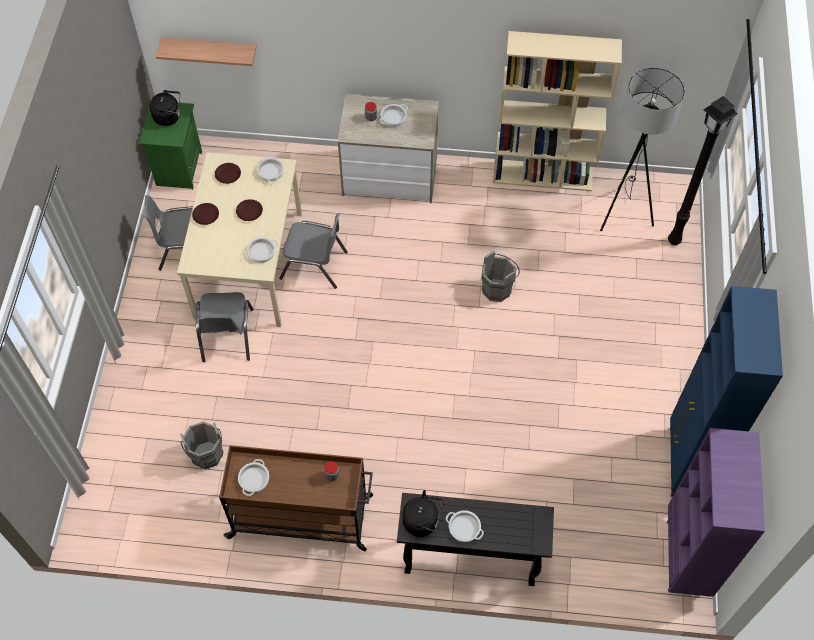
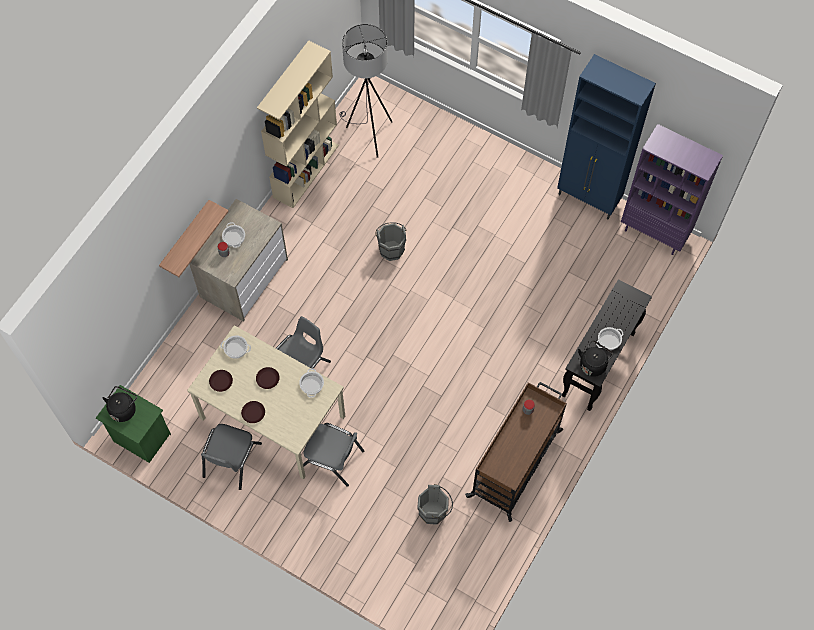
camera: 65 degrees left, 5 degrees up
(210, 50) = (107, 337): shelf -> shelf (186, 238)
(254, 479) = (506, 464): cooking pot -> none
(675, 241) = (412, 114): black floor lamp -> none

